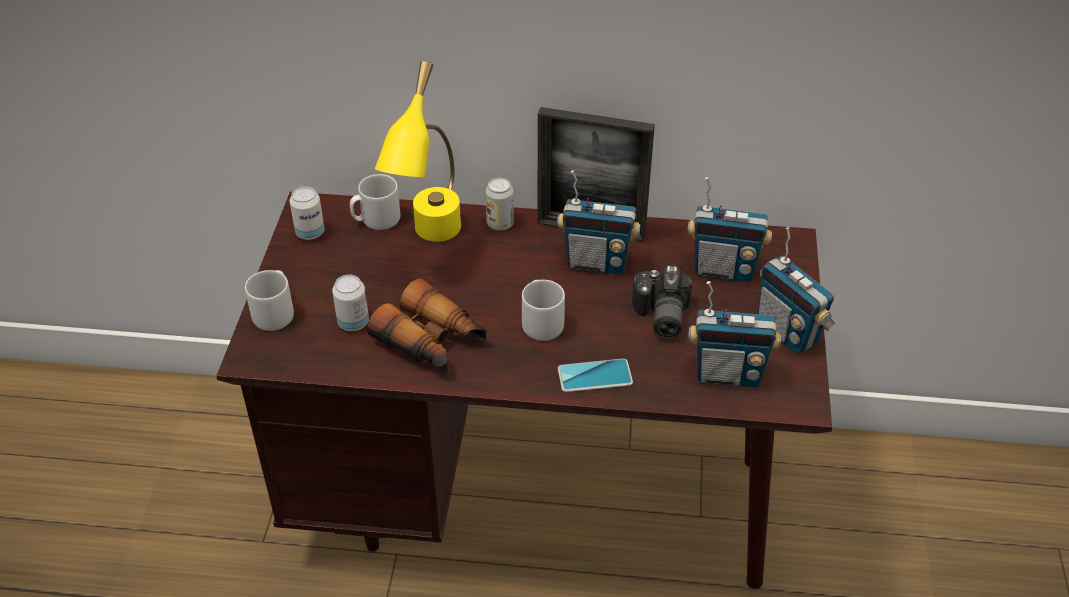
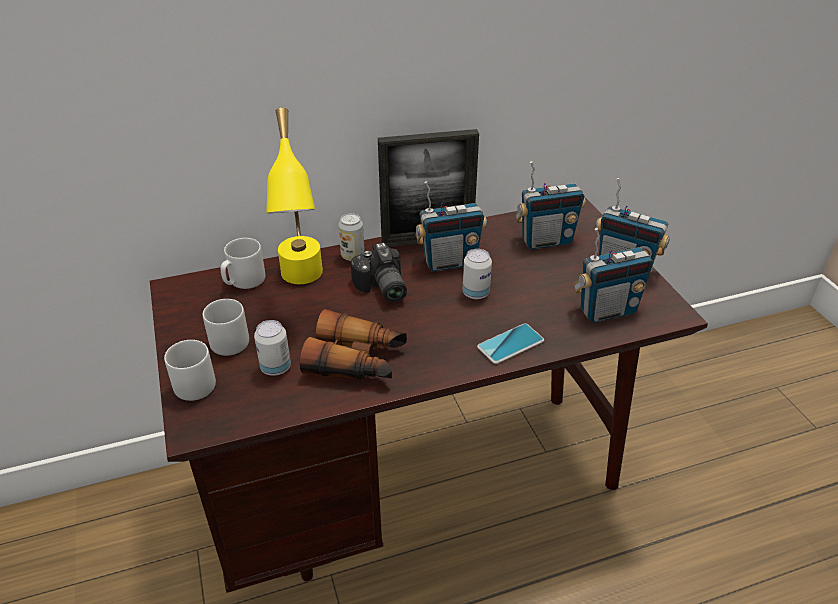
camera: 25 degrees left, 5 degrees down
(310, 233) = (189, 307): can -> can (475, 293)
(541, 322) = (438, 317): grey mug -> grey mug (227, 340)
(659, 317) = (525, 286): camera -> camera (381, 289)

